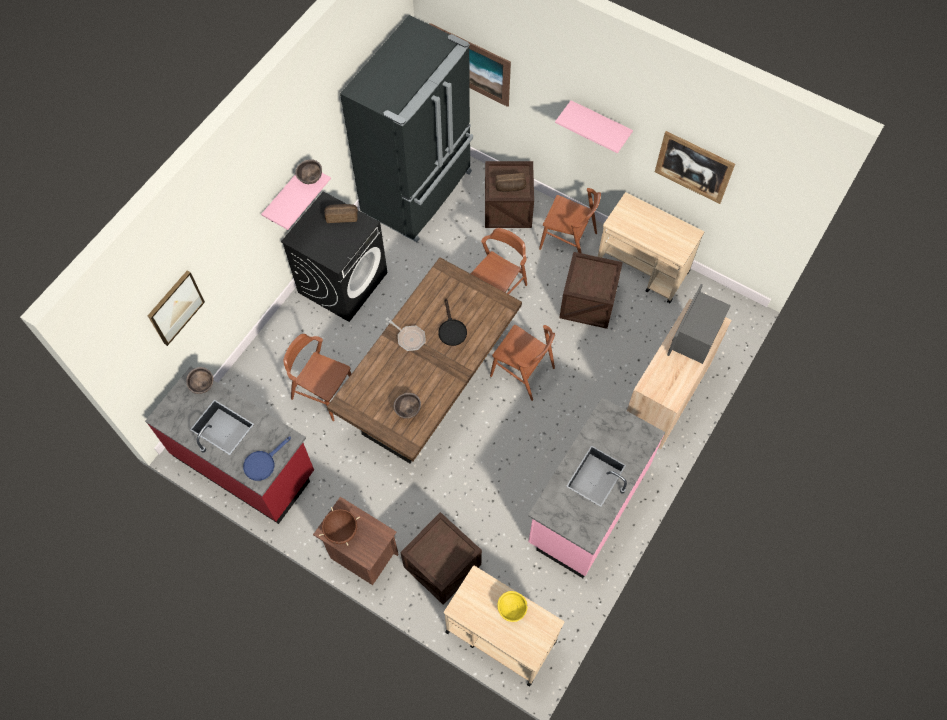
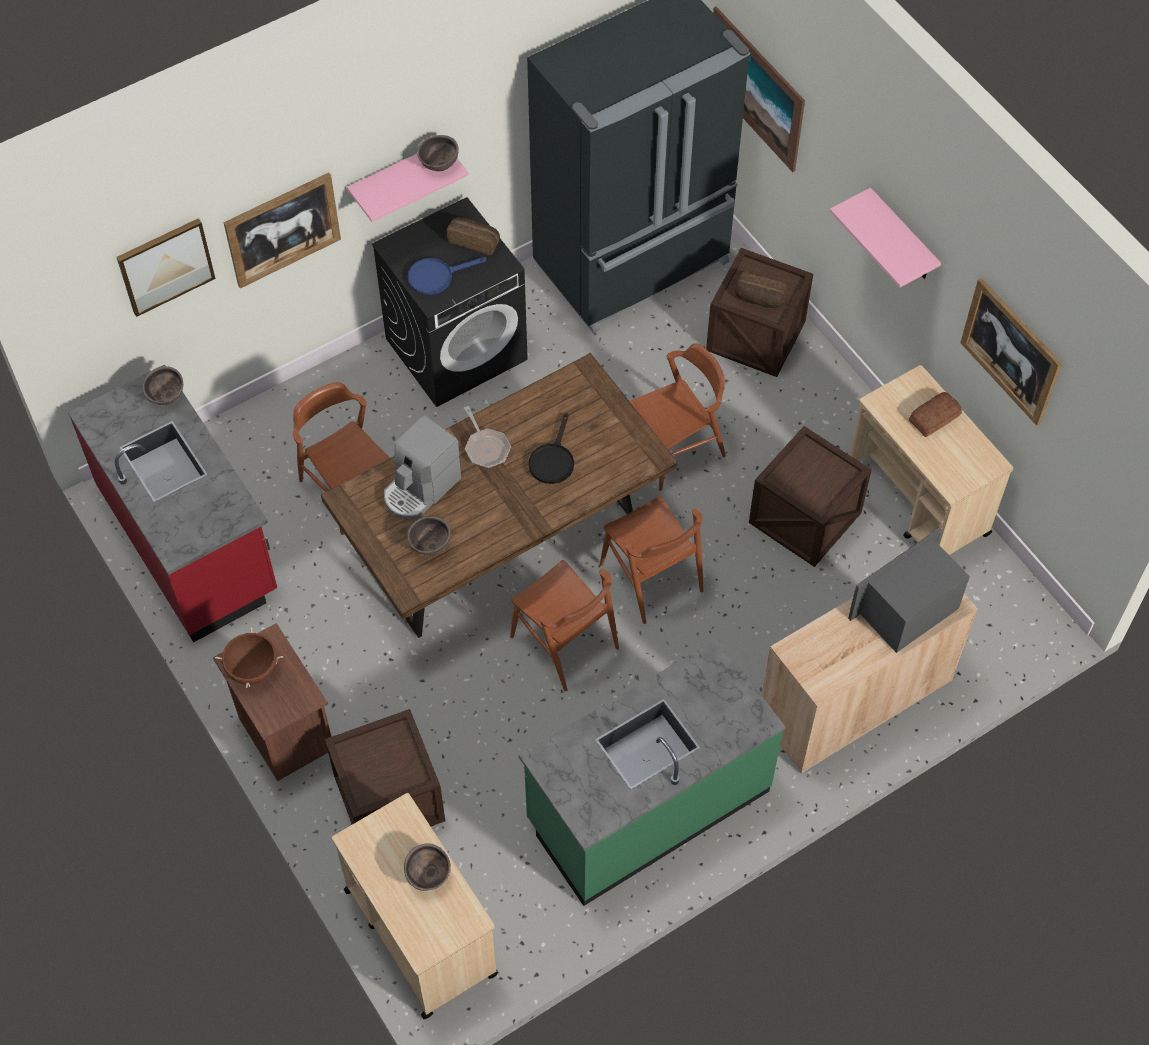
camera: 25 degrees right, 5 degrees down
(233, 255) = (283, 229): none -> picture
(263, 463) = (191, 530): blue frying pan -> blue frying pan (436, 276)
(384, 379) = (420, 489): none -> coffee machine
(511, 609) = (428, 876): yellow bowl -> brown bowl
(568, 241) = (823, 417): brown chair -> brown chair (565, 642)
(587, 504) = (647, 805): pink counter -> green counter
(647, 219) = (933, 417): none -> bread

